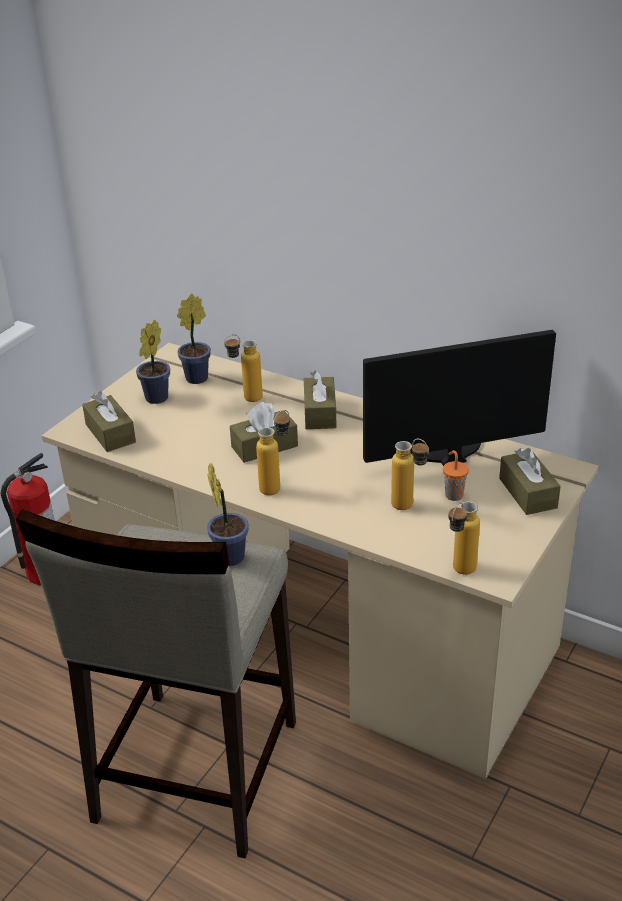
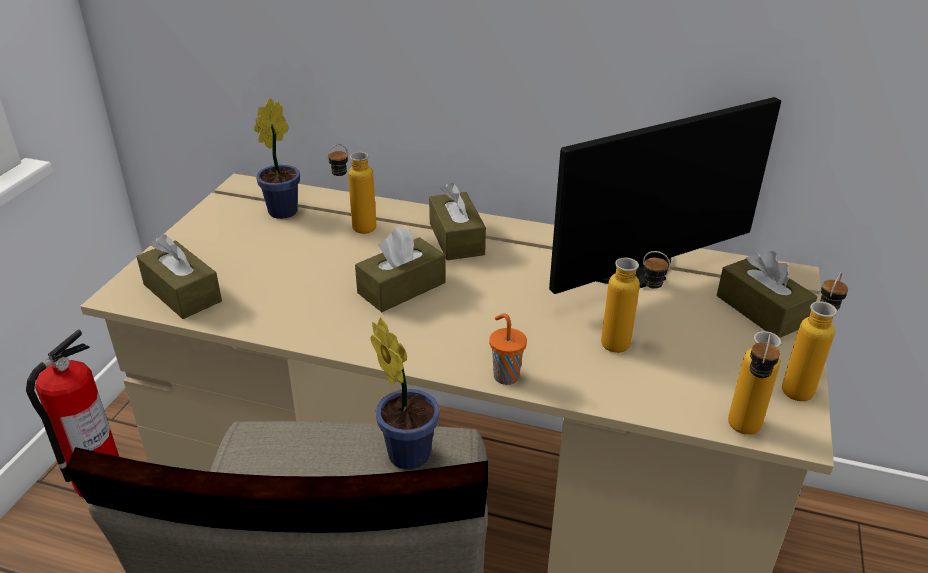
camera: 15 degrees left, 0 degrees up
(154, 399) = (234, 243): potted plant -> none
(276, 486) = (438, 339): bottle -> bottle (801, 385)
(453, 495) = (673, 324): orange cup -> orange cup (505, 376)

